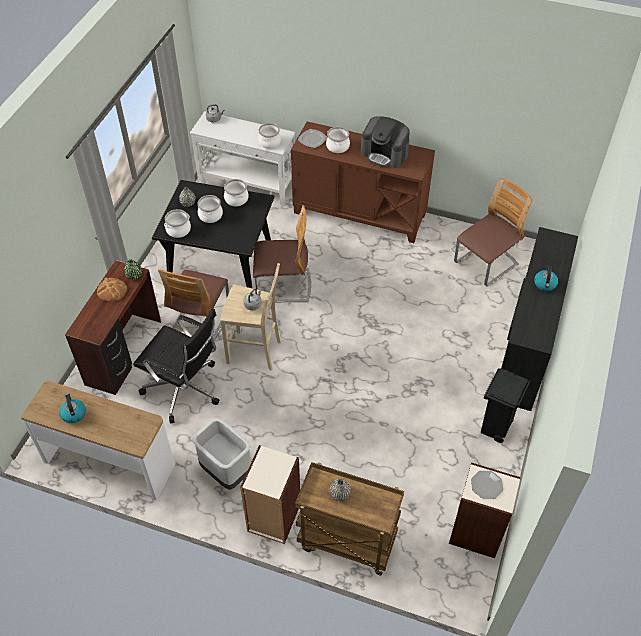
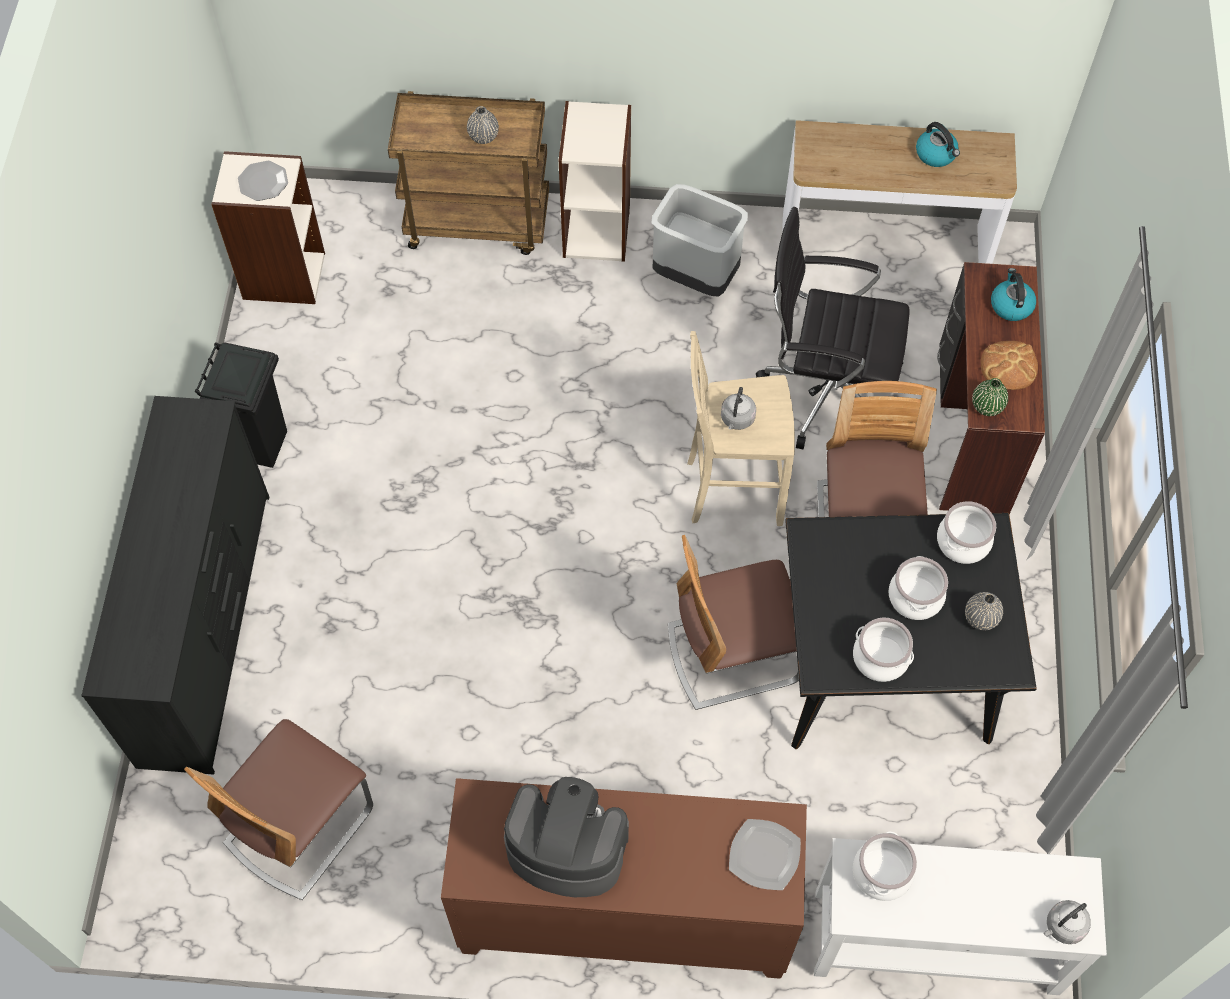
camera: 165 degrees right, 10 degrees up
(337, 146) = (692, 844): cooking pot -> none
(545, 284) = (161, 545): kettle -> kettle (1010, 305)

